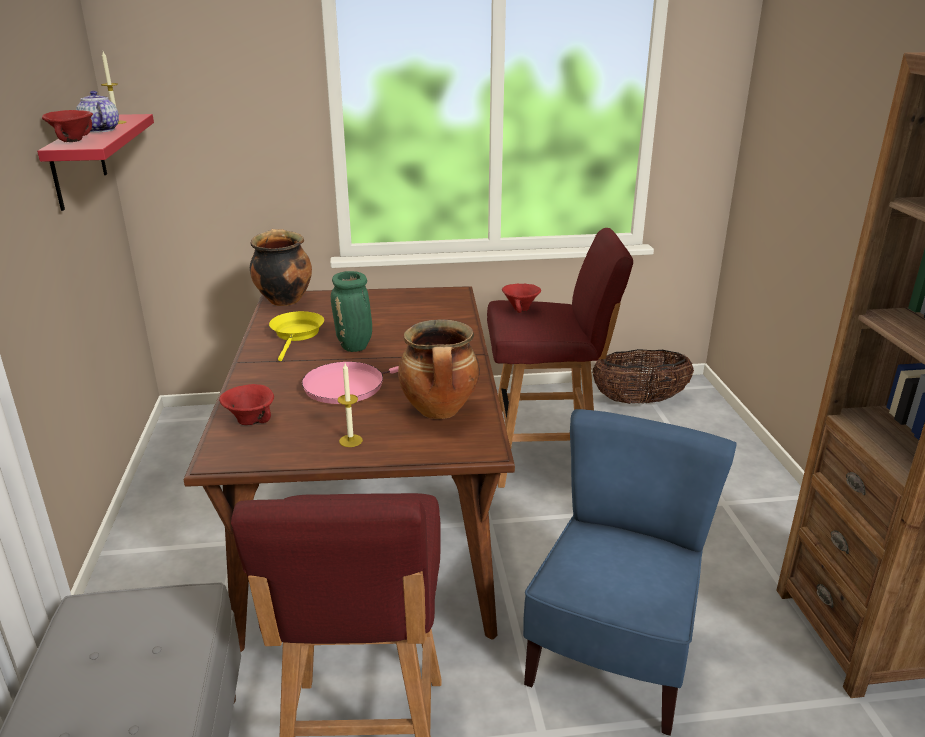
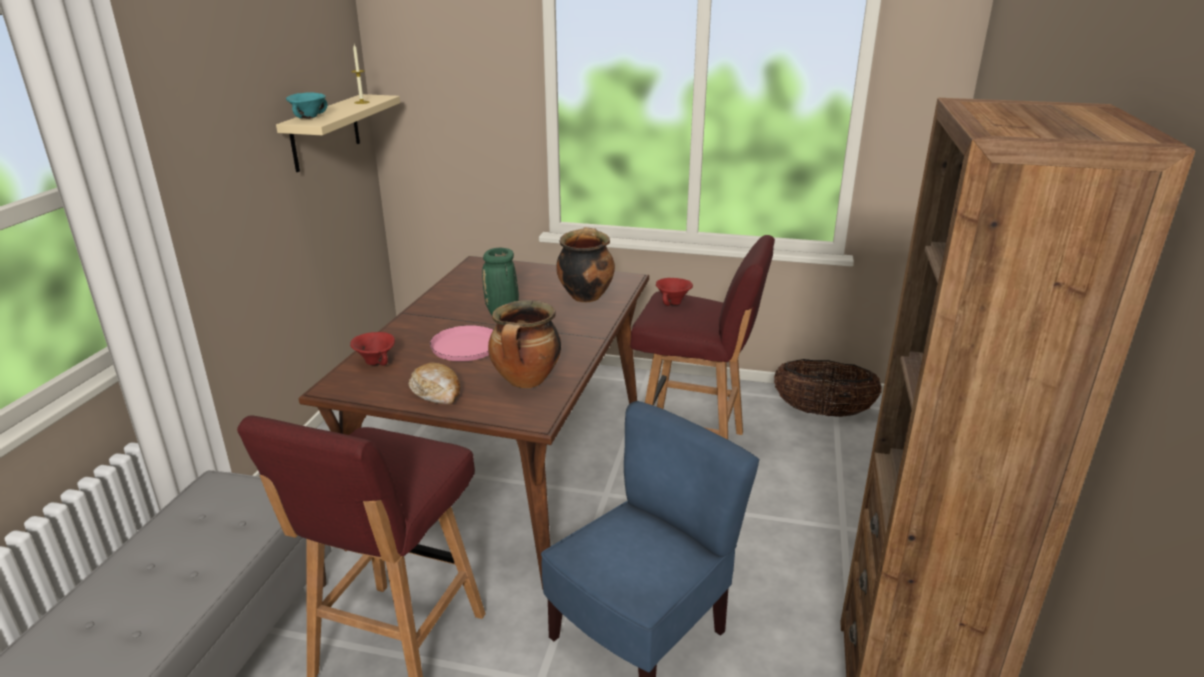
camera: 20 degrees right, 0 degrees up
(73, 141) = (309, 117): red bowl -> turquoise bowl
(78, 161) = (325, 132): red shelf -> beige shelf
(99, 130) = (340, 109): teapot -> none
(283, 300) = (479, 265): cooking pot -> cooking pot (585, 296)
(297, 335) = (465, 297): yellow frying pan -> none
(350, 440) = (437, 392): candle -> bread

